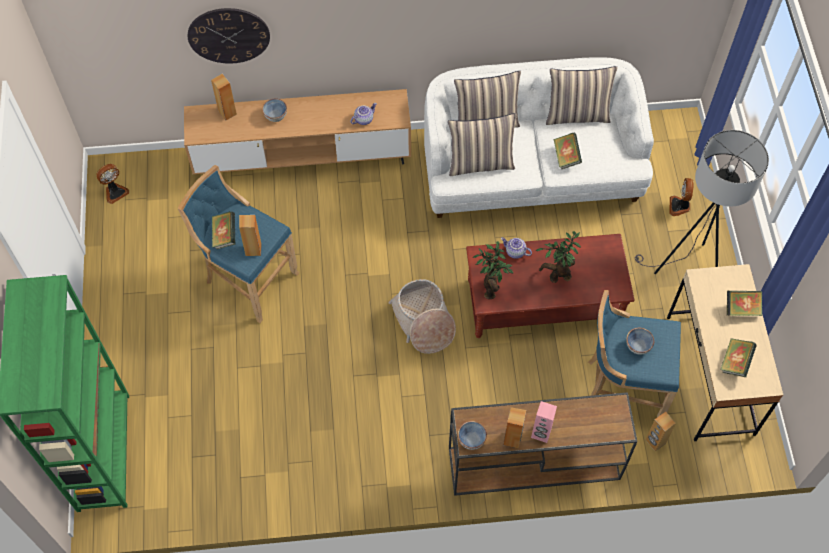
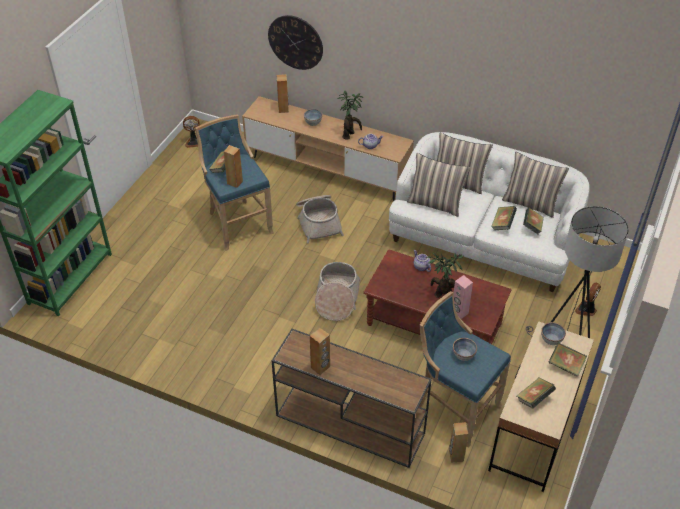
camera: 30 degrees right, 15 degrees down
(339, 233) = (318, 222): none -> basket
(471, 439) = (290, 354): bowl -> bowl (551, 339)
(491, 287) = (387, 280): potted plant -> potted plant (350, 134)
(541, 433) = (344, 374): pink speaker -> pink speaker (459, 313)
(598, 146) = (532, 227): none -> book

